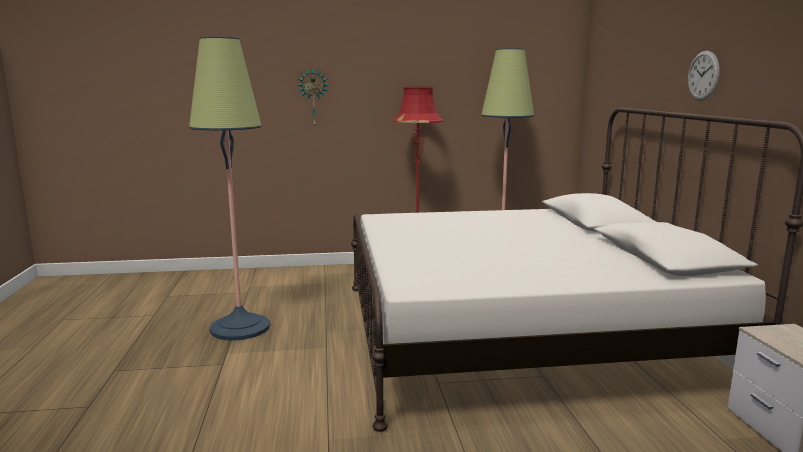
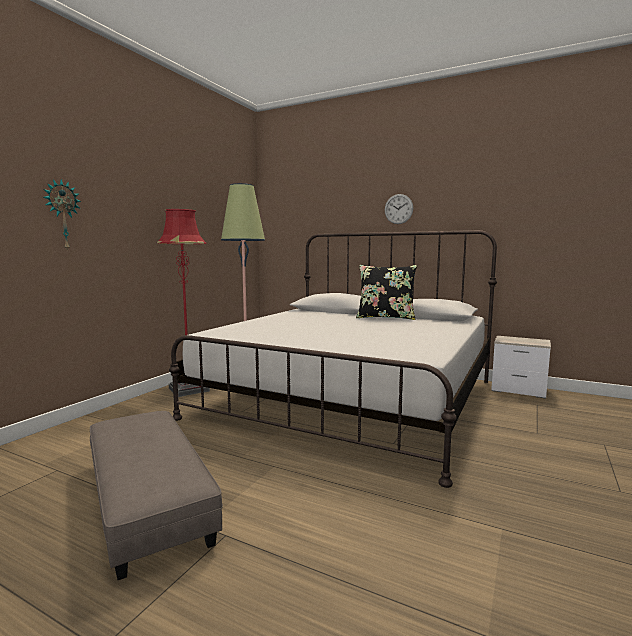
camera: 55 degrees left, 5 degrees down
(240, 328) = (148, 499): floor lamp -> grey ottoman
(598, 243) = (385, 317): none -> black pillow

